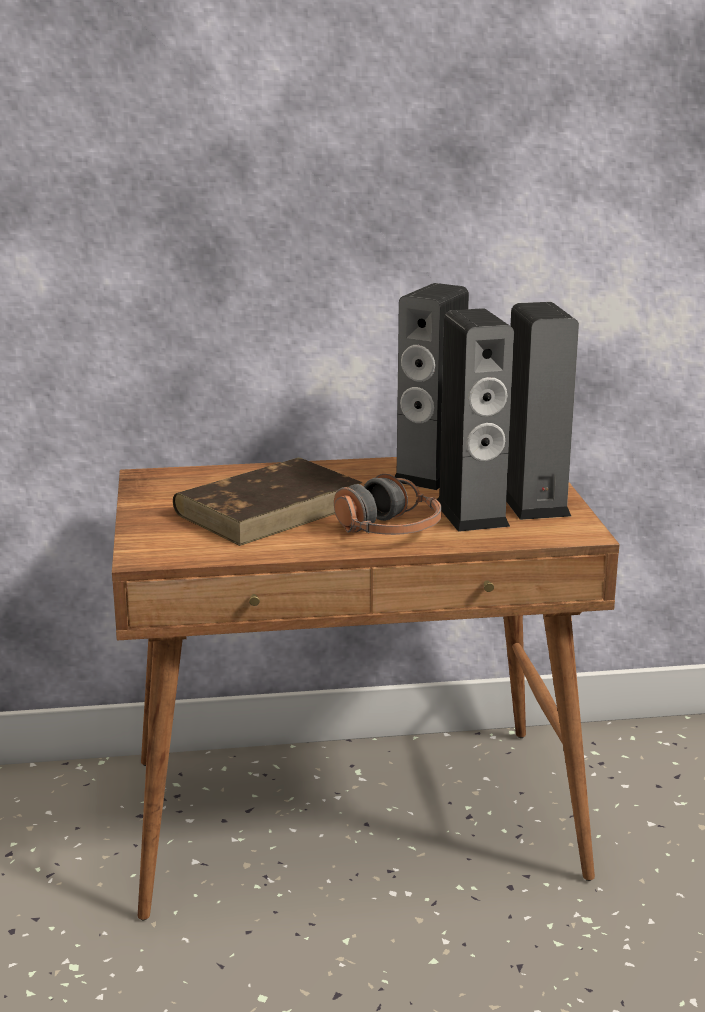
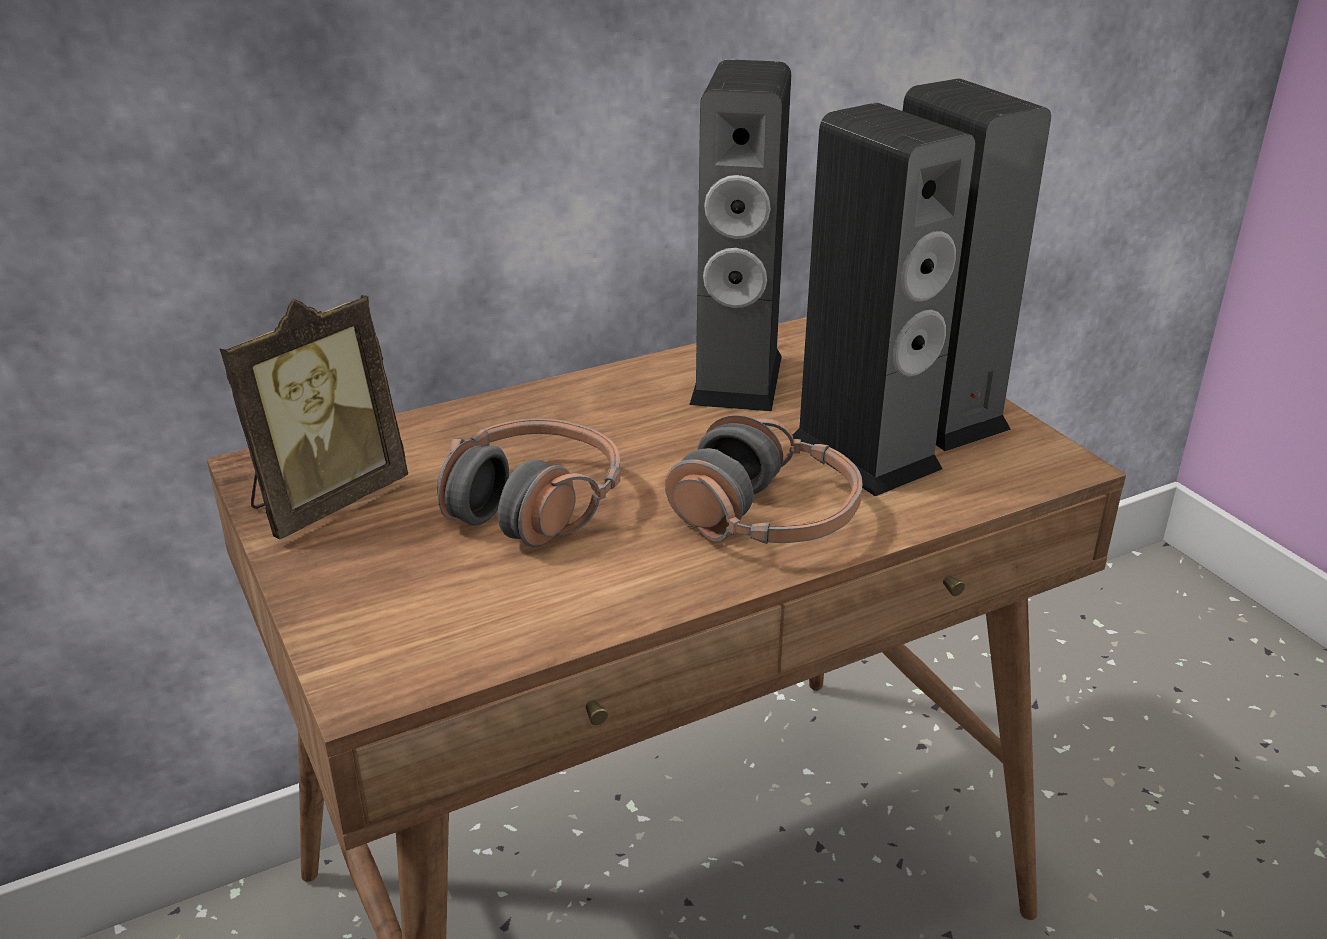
camera: 20 degrees left, 10 degrees up
(166, 493) = (324, 500): none -> picture frame
(270, 508) = (532, 504): brown book -> headphones

